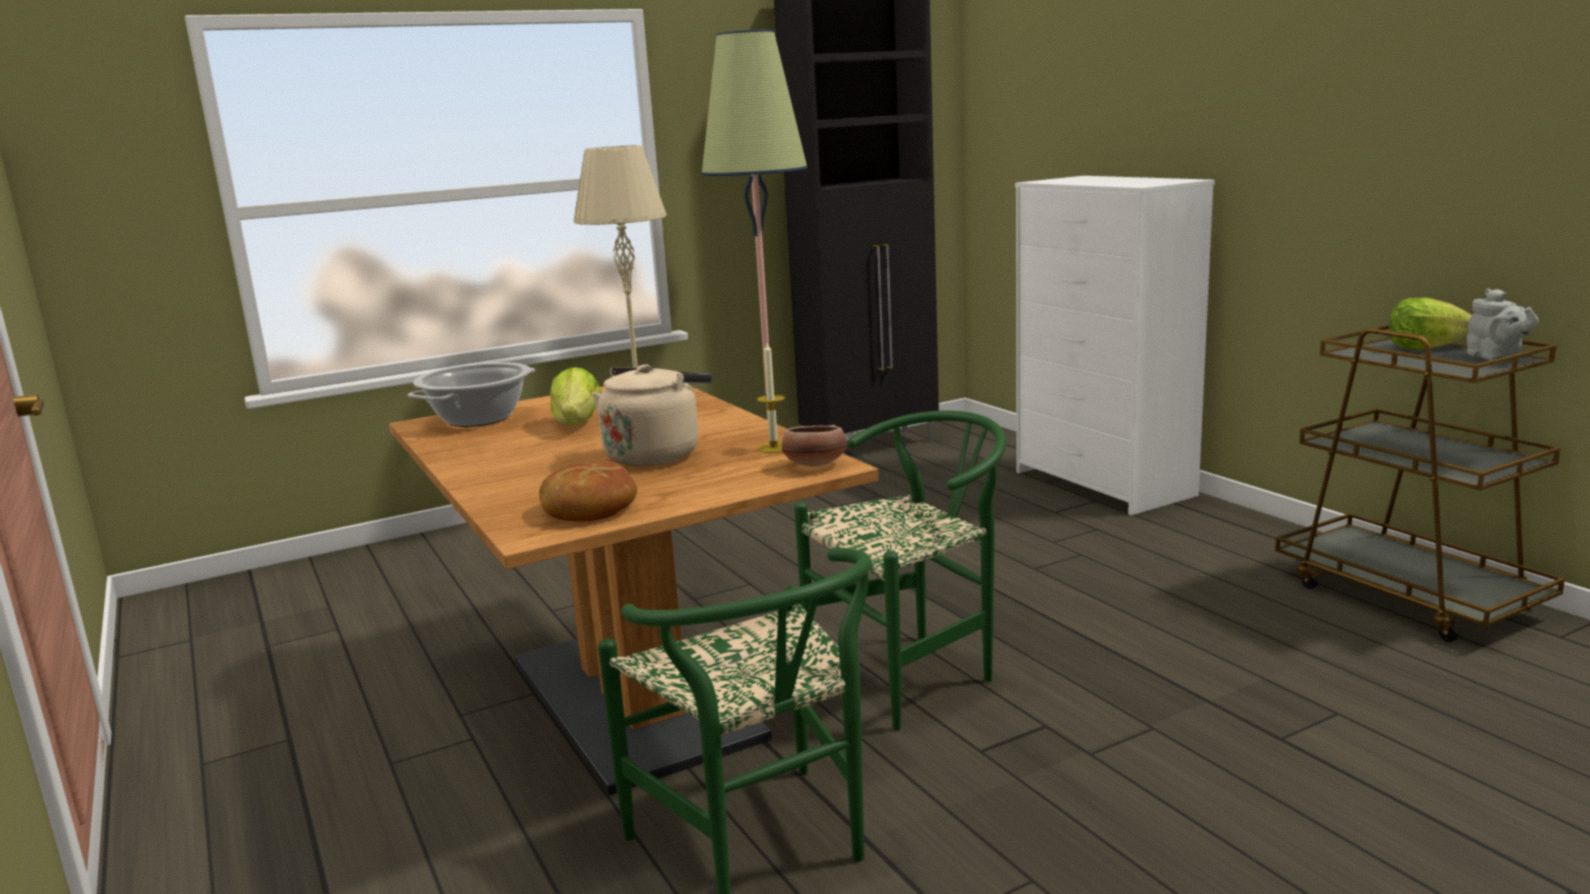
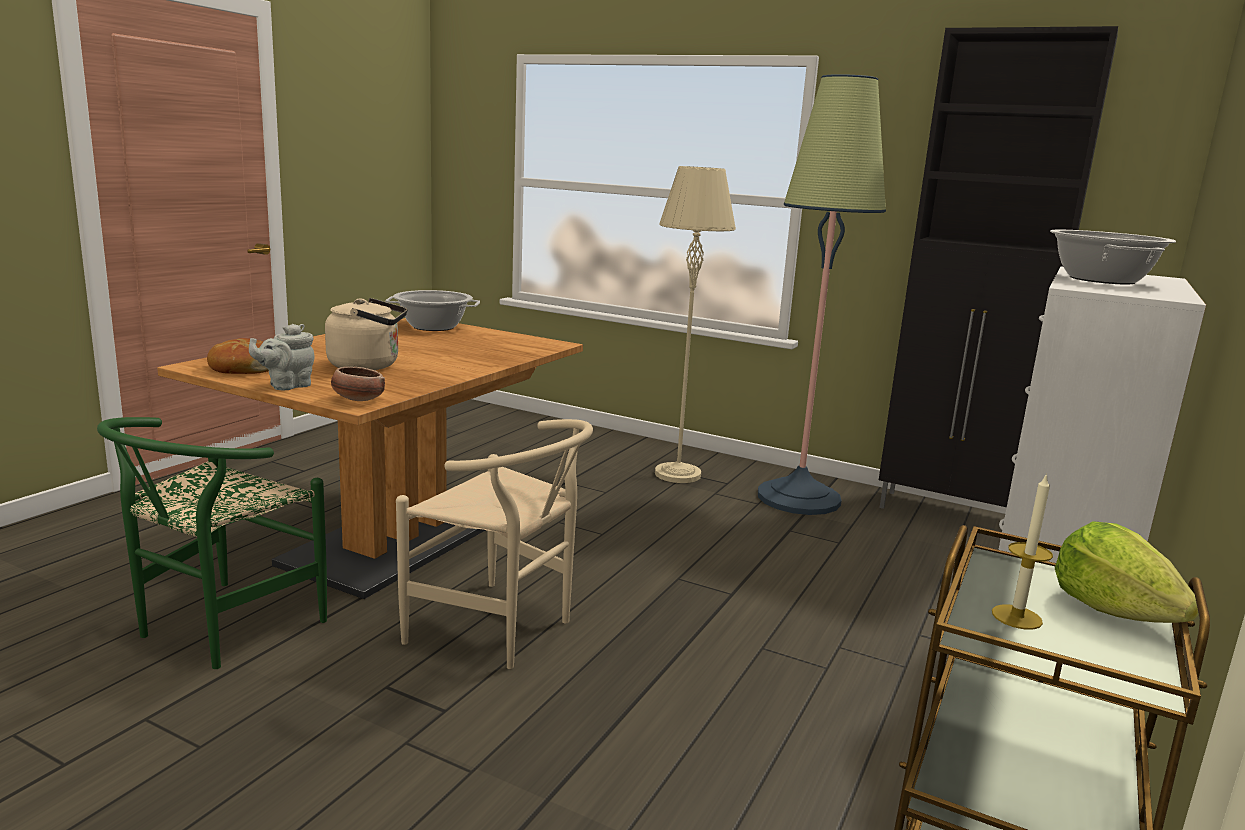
camera: 55 degrees right, 0 degrees up
(577, 424) = (433, 344): lettuce -> none
(774, 448) = (398, 387): candle -> candle (1016, 617)
(914, 671) = (502, 630): green chair -> beige chair
(1100, 181) = (1102, 280): none -> cooking pot
(1496, 358) = (1121, 666): grey teapot -> grey teapot (287, 386)

